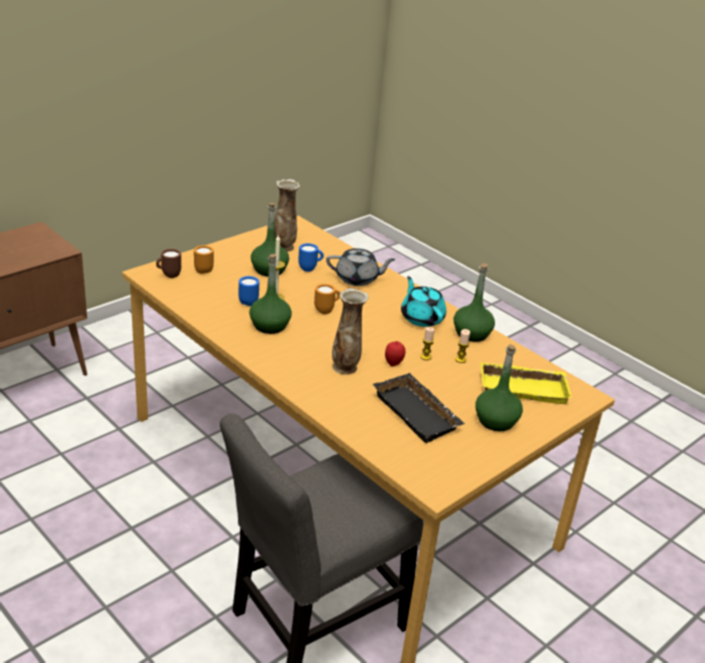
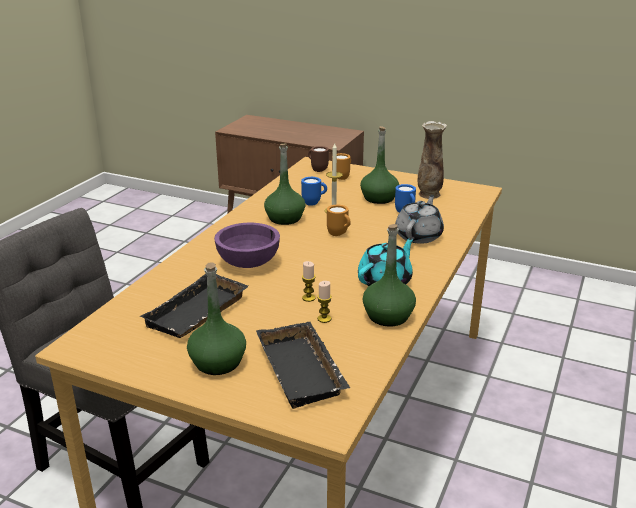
camera: 70 degrees right, 5 degrees down
(345, 367) = (248, 263): vase -> purple bowl
(357, 279) = (419, 236): grey teapot -> grey teapot turned 135 degrees counterclockwise
(393, 363) = (278, 284): apple -> none
(524, 387) = (304, 371): yellow tray -> black tray

